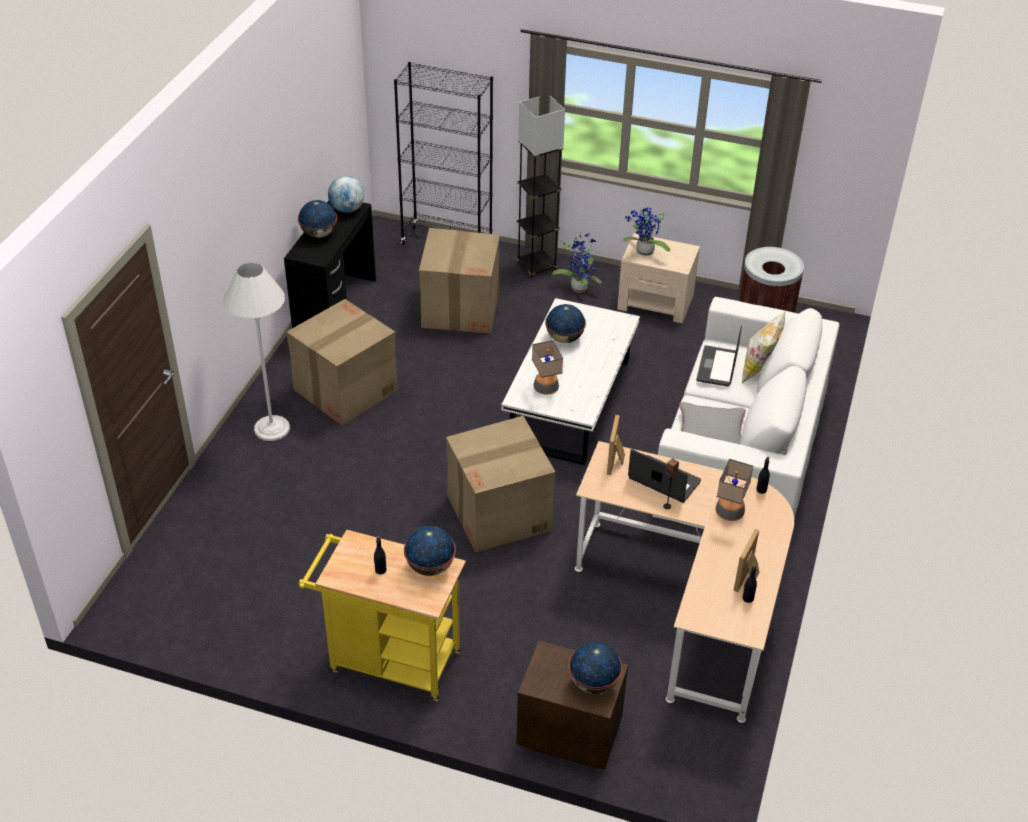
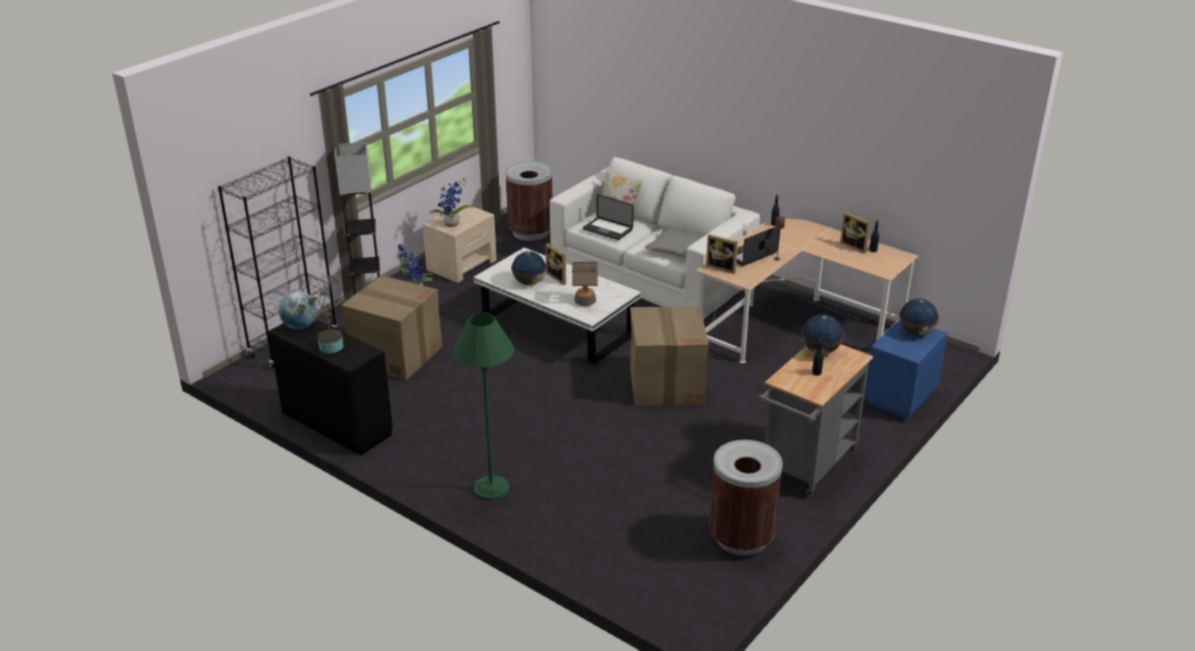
camera: 70 degrees left, 10 degrees down
(248, 625) = (741, 537): none -> brown trash can
(272, 428) = (491, 488): white floor lamp -> green floor lamp
(318, 234) = (328, 347): globe -> potted plant
(345, 390) = (464, 436): cardboard box -> none
(388, 660) = (805, 467): yellow cart -> grey cart
(568, 734) = (898, 398): brown nightstand -> blue nightstand
(588, 357) = (559, 277): none -> picture frame
(729, 512) = (791, 239): table lamp -> none

